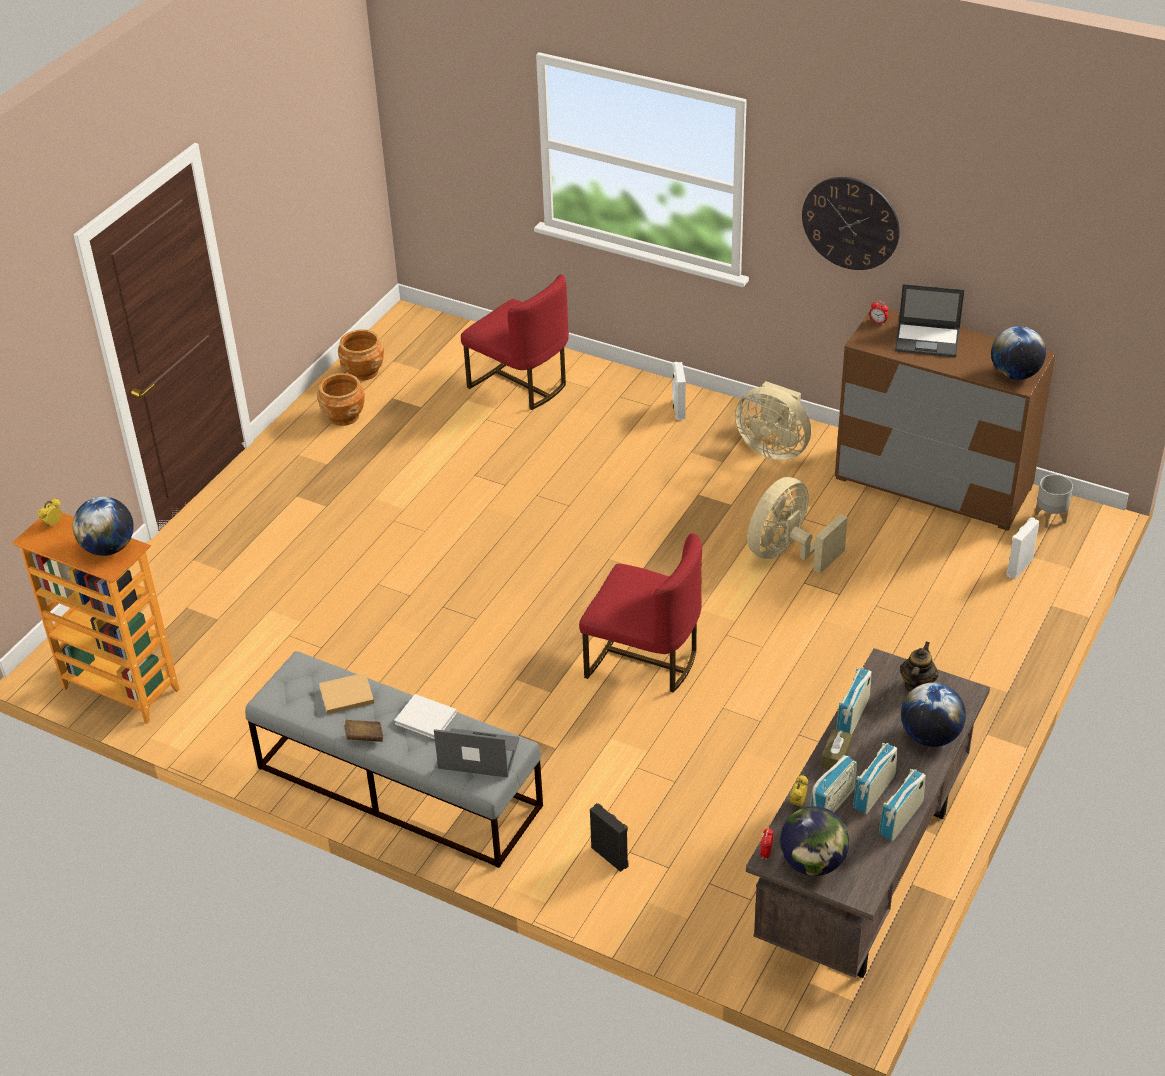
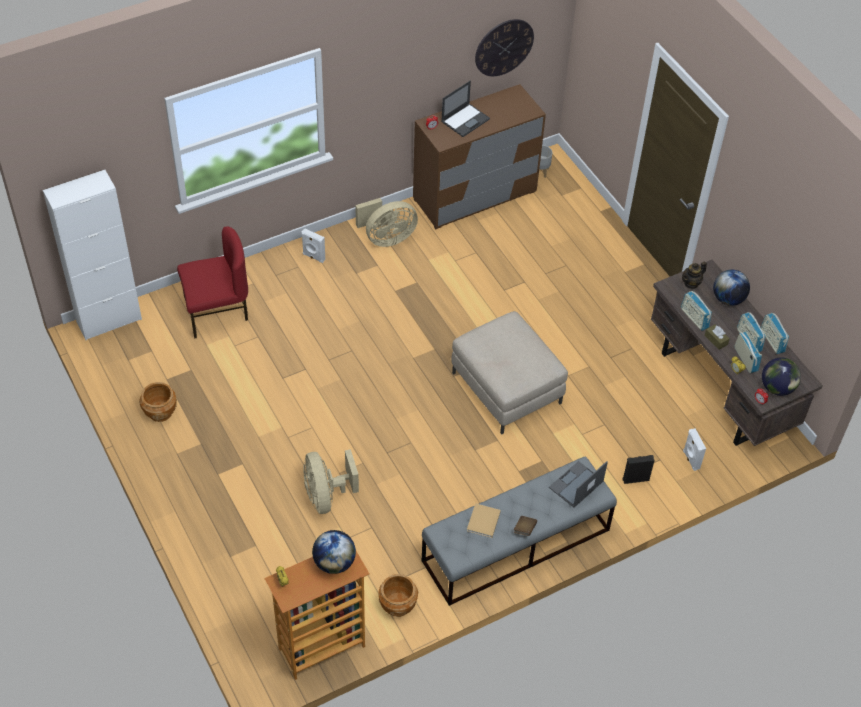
camera: 60 degrees left, 10 degrees up
(363, 371) = (123, 380): brown planter -> brown planter (398, 605)
(427, 719) = (532, 494): white book -> none
(433, 323) = (109, 320): none -> white cabinet
(643, 660) = (506, 388): red chair -> beige ottoman
(787, 553) = (476, 283): beige fan -> beige fan (326, 496)
(850, 223) = (394, 82): wall clock -> wall clock (504, 47)
(916, 685) = (691, 283): teapot -> teapot turned 90 degrees counterclockwise
(1015, 374) = (524, 108): globe -> none
(1018, 567) = (564, 205): white speaker -> white speaker (690, 460)

